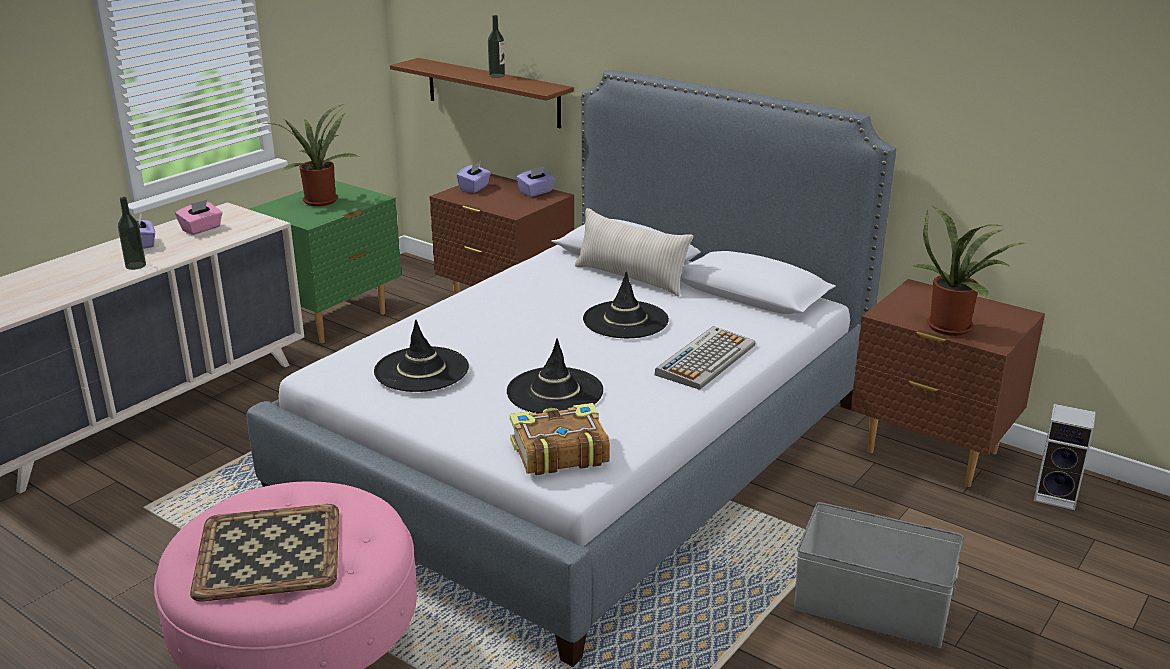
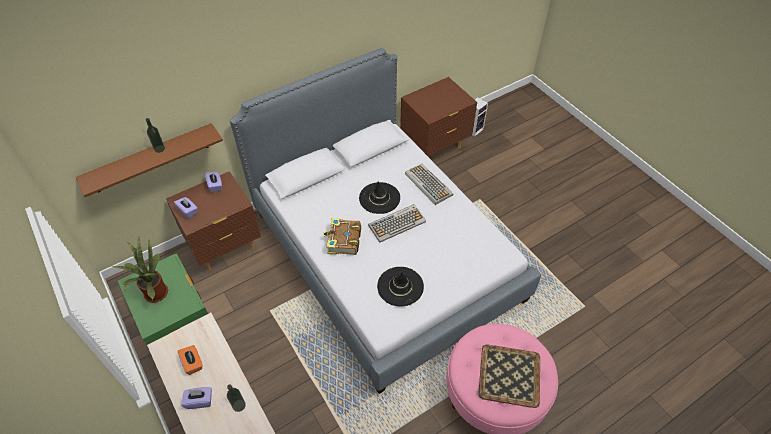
camera: 70 degrees left, 25 degrees up
(201, 229) = (193, 363): pink tissue box -> orange tissue box
(554, 392) = (437, 242): black hat -> none
(558, 452) = (488, 254): book -> book (343, 241)
(575, 345) = (397, 223): none -> keyboard
(631, 278) = (333, 182): beige pillow -> none
(872, 608) = (518, 205): grey storage box -> none
(954, 327) = (449, 104): potted plant -> none

